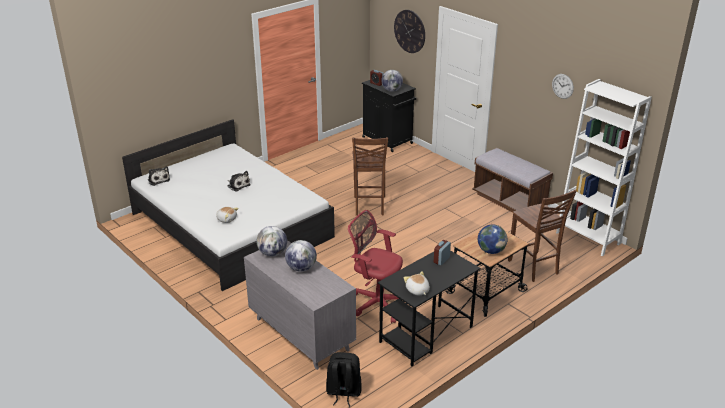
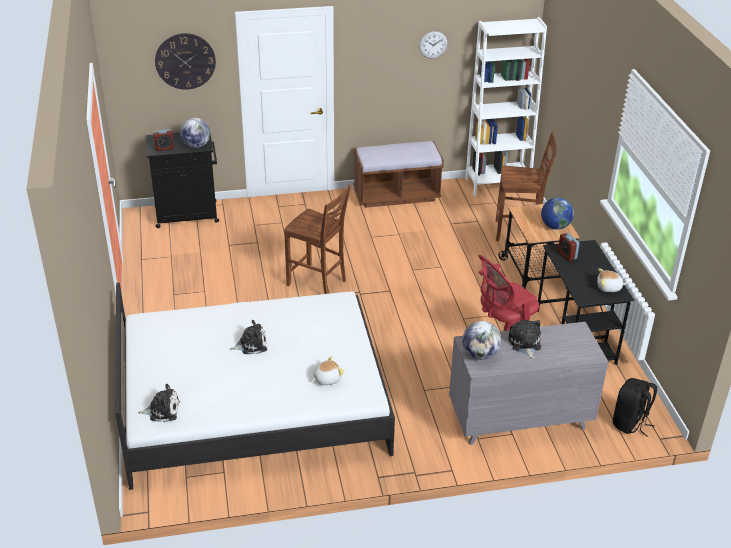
camera: 60 degrees left, 5 degrees up
(301, 268) = (524, 344): globe -> plush toy

